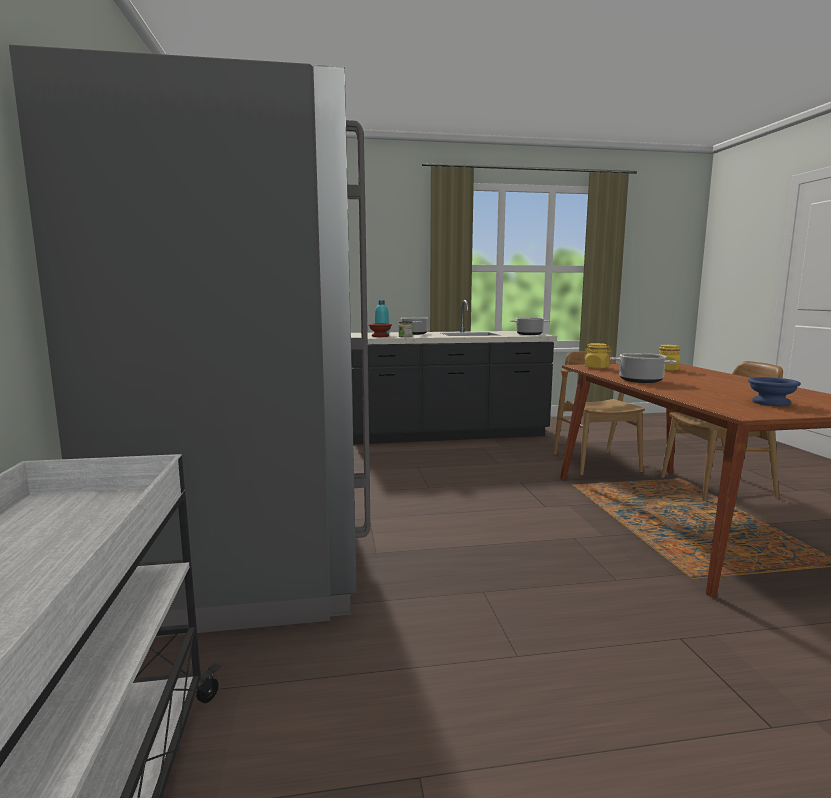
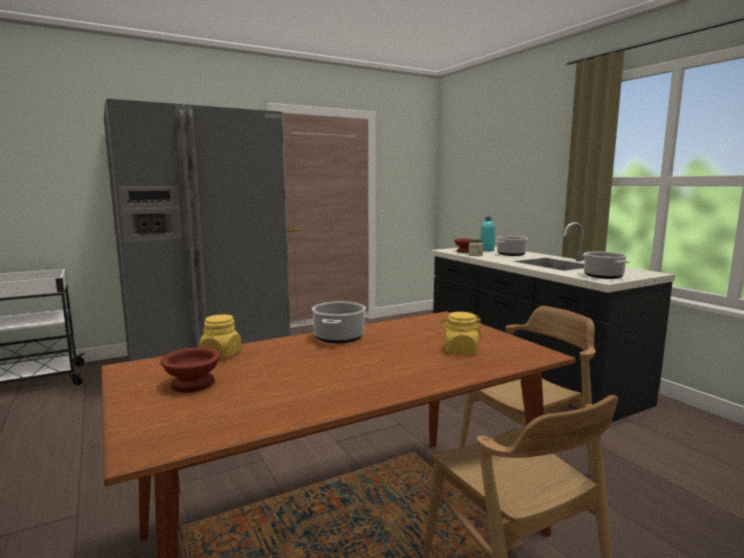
camera: 70 degrees right, 0 degrees up
(596, 367) = (434, 322): yellow jar -> yellow jar (221, 354)
(771, 403) = (191, 384): blue bowl -> brown bowl

